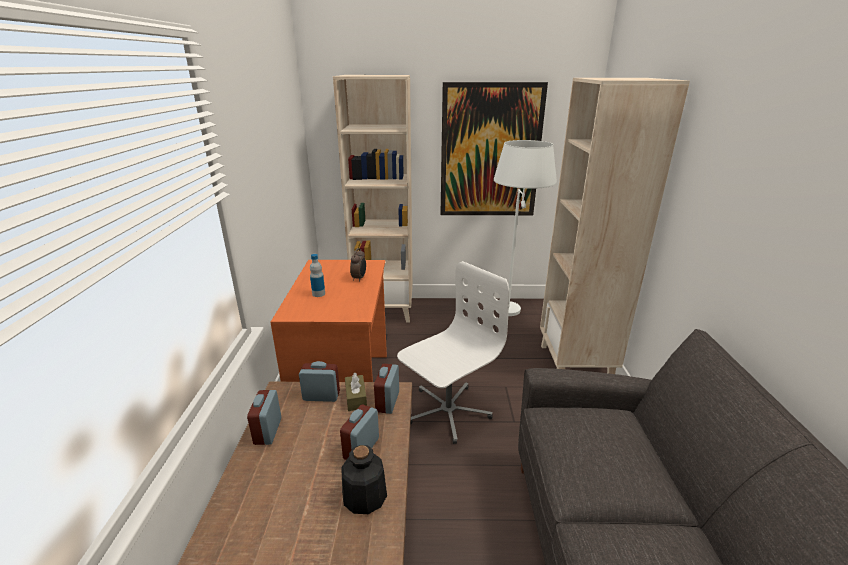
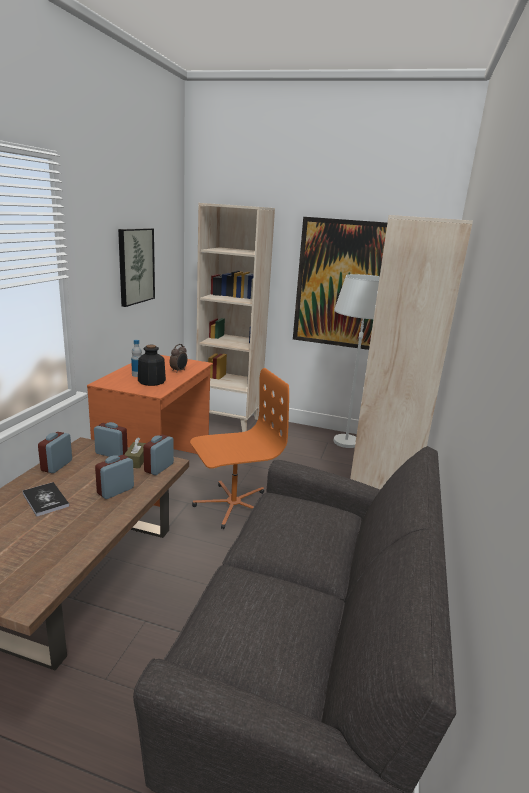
camera: 15 degrees right, 5 degrees down
(275, 161) = (135, 266): none -> picture
(287, 487) = (45, 500): none -> book
(364, 496) = (95, 518): bottle -> bottle (151, 381)
(447, 411) = (232, 505): white office chair -> orange office chair

